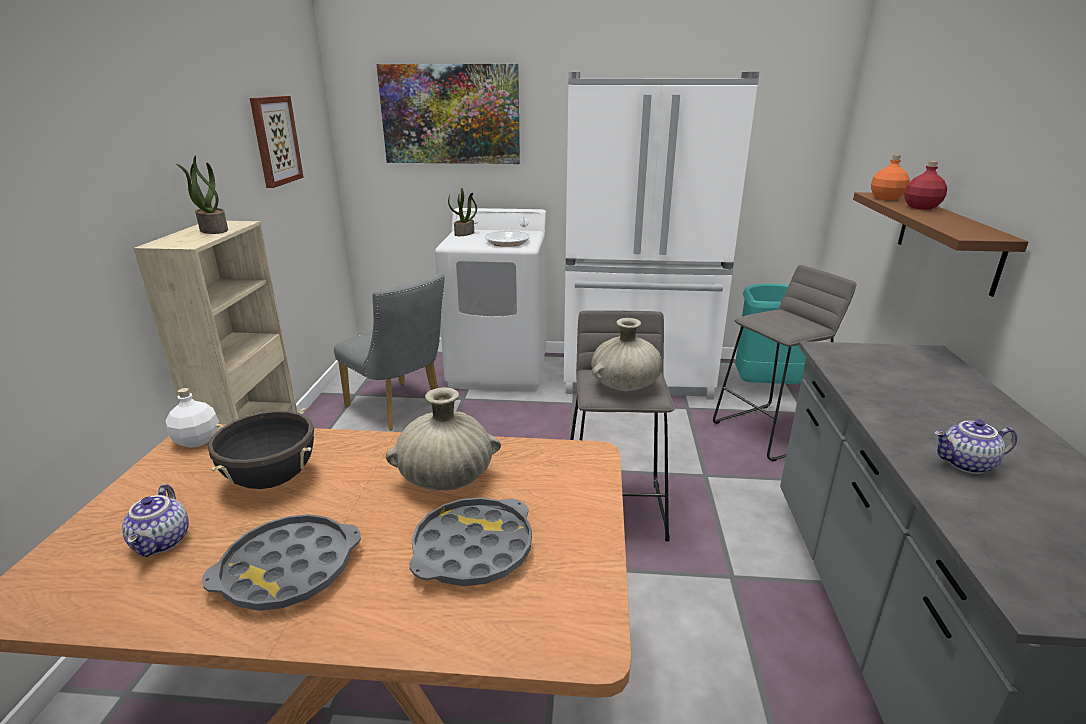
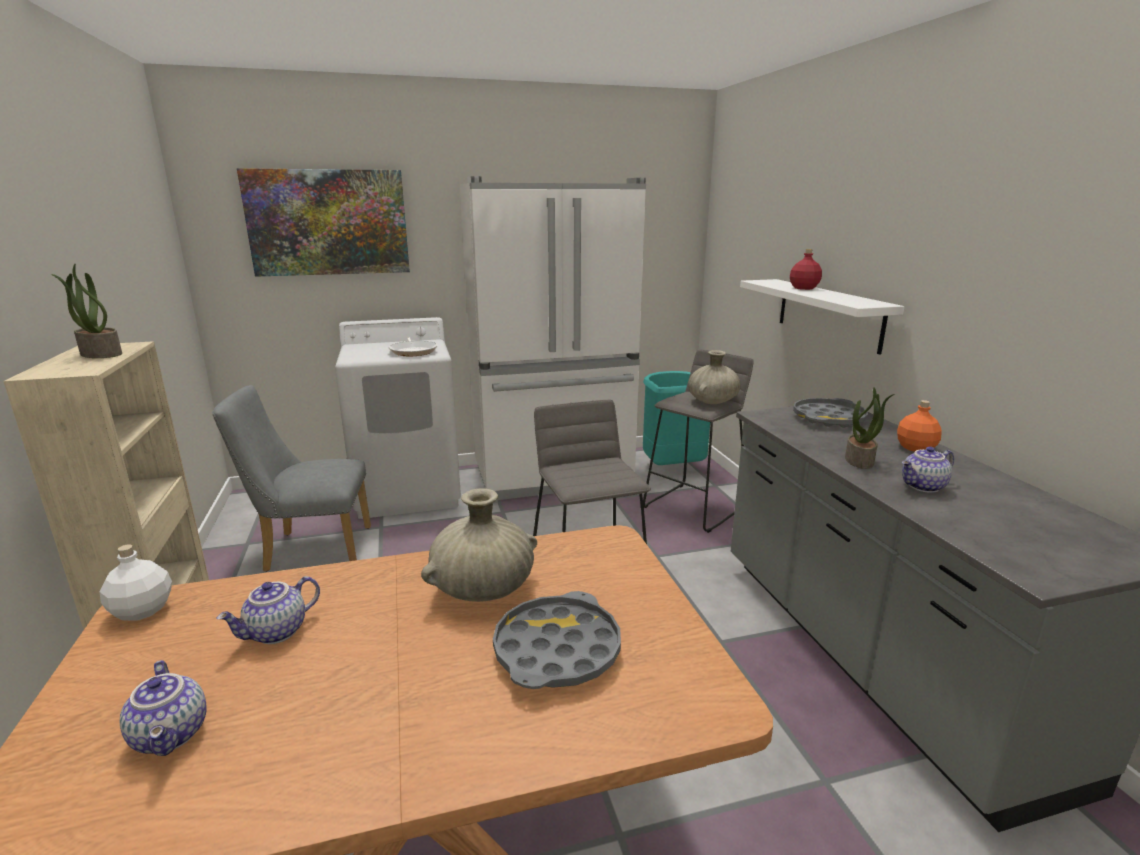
camera: 20 degrees left, 5 degrees down
(272, 479) = (276, 632): black cooking pot -> teapot
(275, 140) = (130, 252): picture -> none
(288, 569) = (364, 722): grey tray -> grey tray (828, 418)
(400, 408) = (310, 549): grey chair -> grey chair turned 150 degrees clockwise
(464, 233) = (359, 348): potted plant -> potted plant (860, 460)
(625, 386) = (596, 474): beige vase -> beige vase (712, 401)
(886, 198) = (770, 283): orange bottle -> orange bottle (915, 448)
(947, 240) = (828, 314): brown shelf -> white shelf

